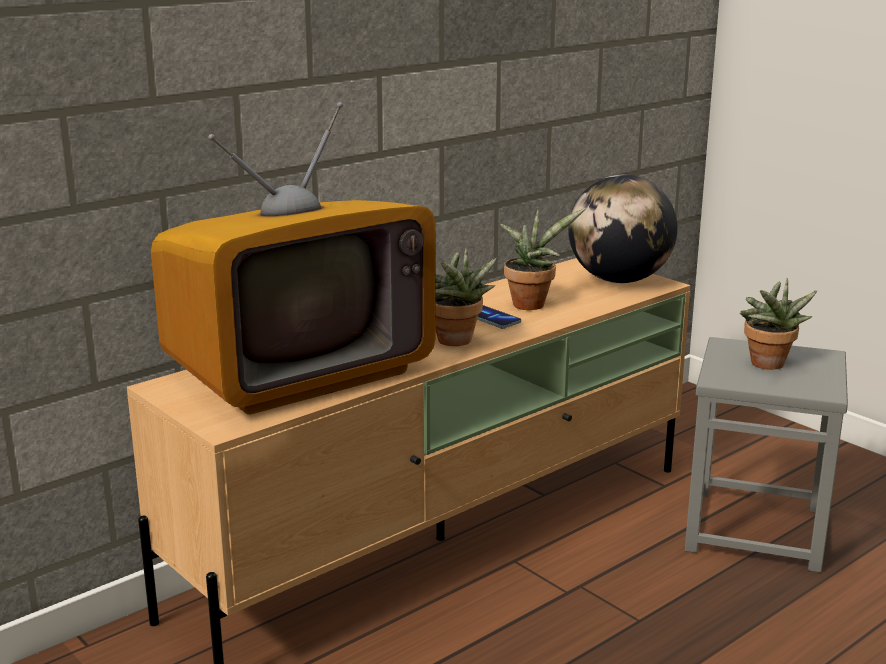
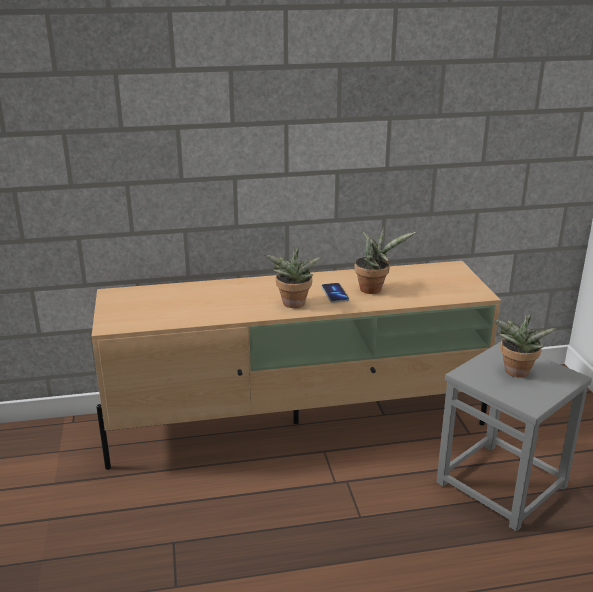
camera: 30 degrees right, 5 degrees up
(298, 371) = (185, 302): television -> none
(619, 280) = (454, 285): globe -> none

